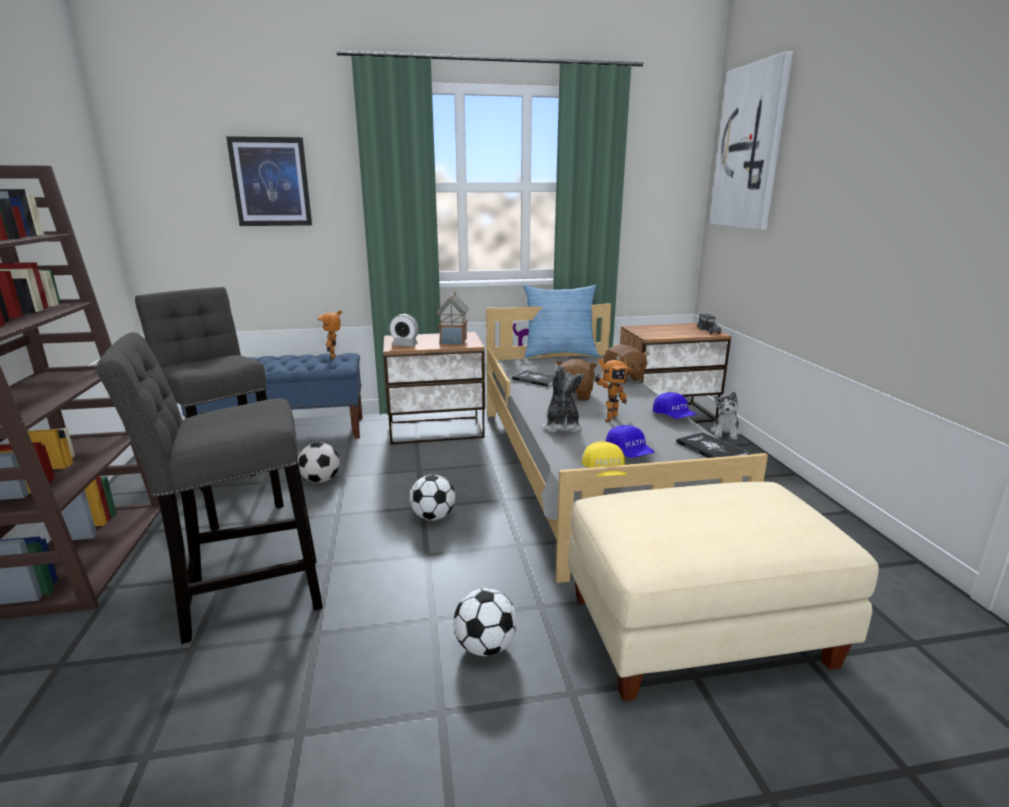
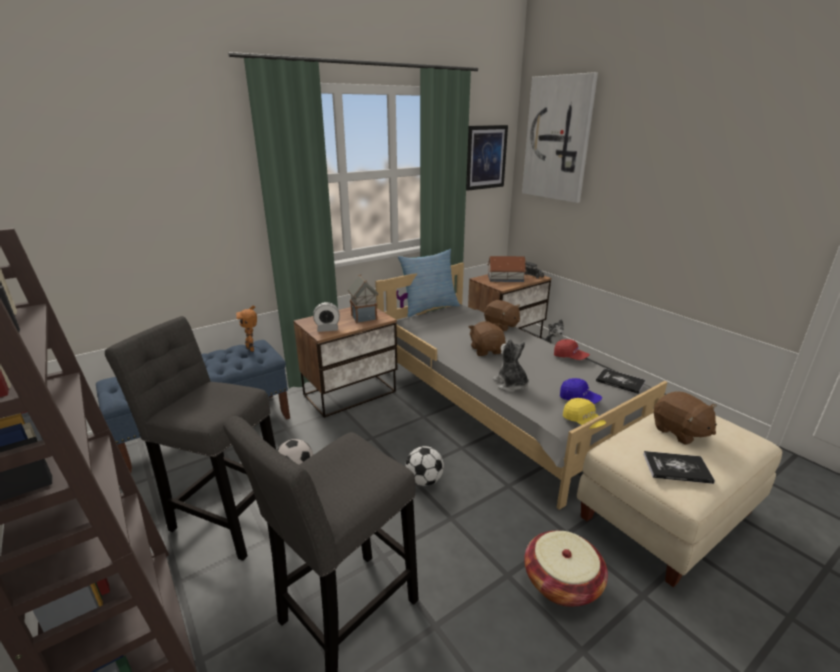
camera: 25 degrees left, 5 degrees up
(271, 182) = (162, 186): picture -> picture (485, 157)
(485, 646) = (562, 582): football -> basket
(536, 379) = (443, 339): book -> book (677, 468)
(608, 418) = (532, 368): toy robot -> none
(667, 330) = (506, 278): none -> toy house
(673, 416) = (570, 357): blue cap -> red cap
(716, 503) = (680, 432): none -> brown plush toy

